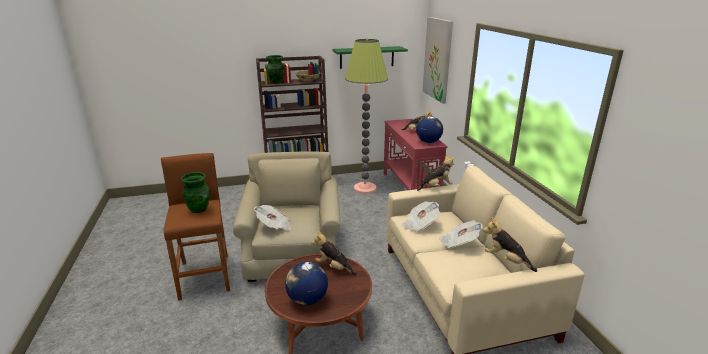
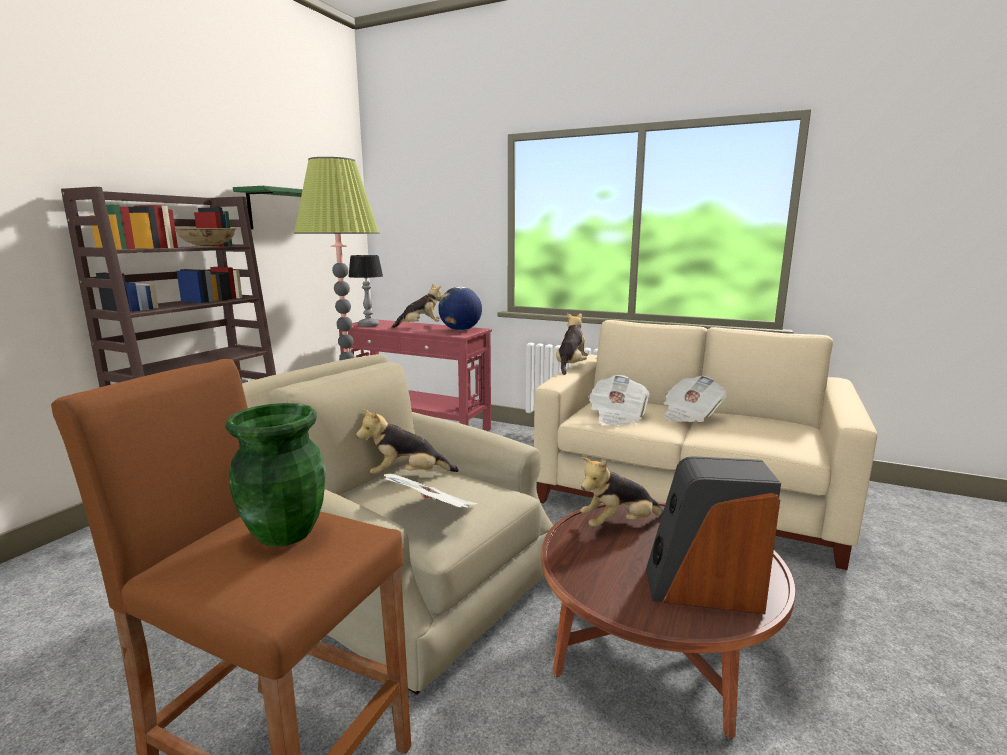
camera: 50 degrees left, 10 degrees down
(276, 82) = (138, 248): green vase -> none
(307, 300) = (702, 588): globe -> speaker
(398, 124) = (369, 325): none -> table lamp
(437, 59) = (408, 212): picture -> none
(506, 260) = (805, 392): plush toy -> plush toy (407, 476)

